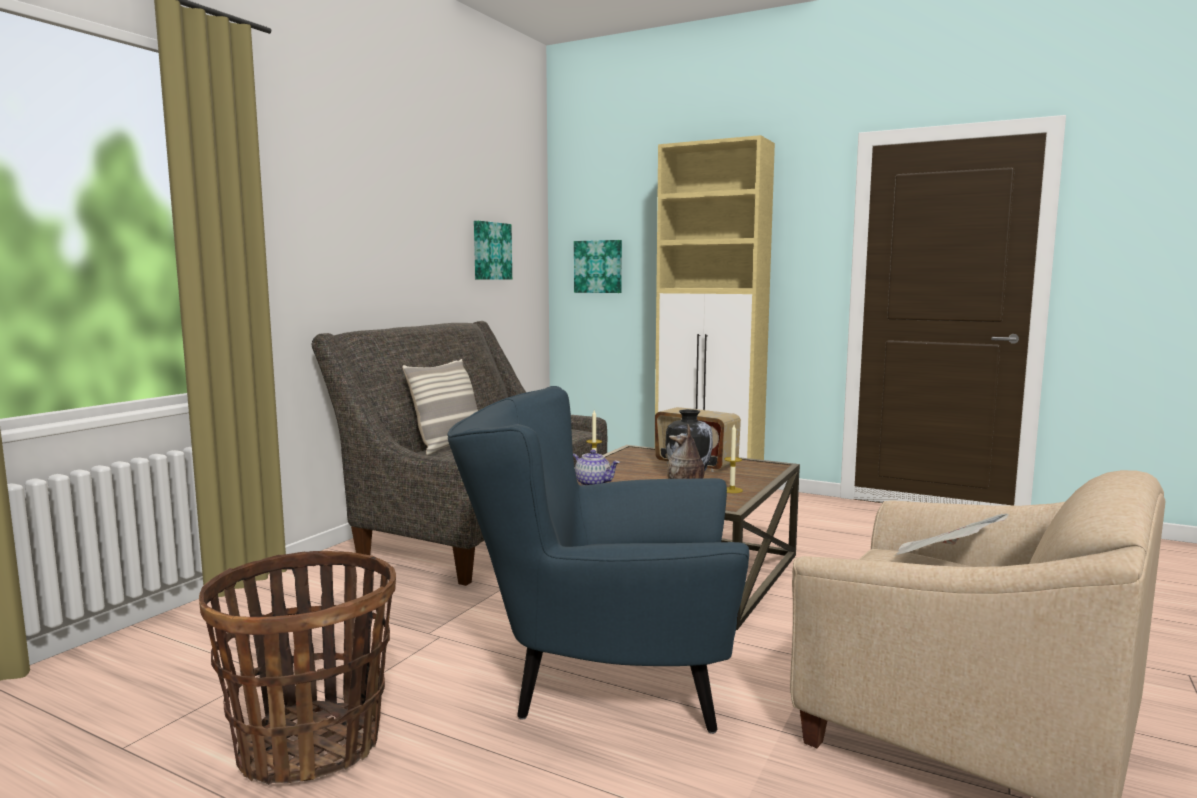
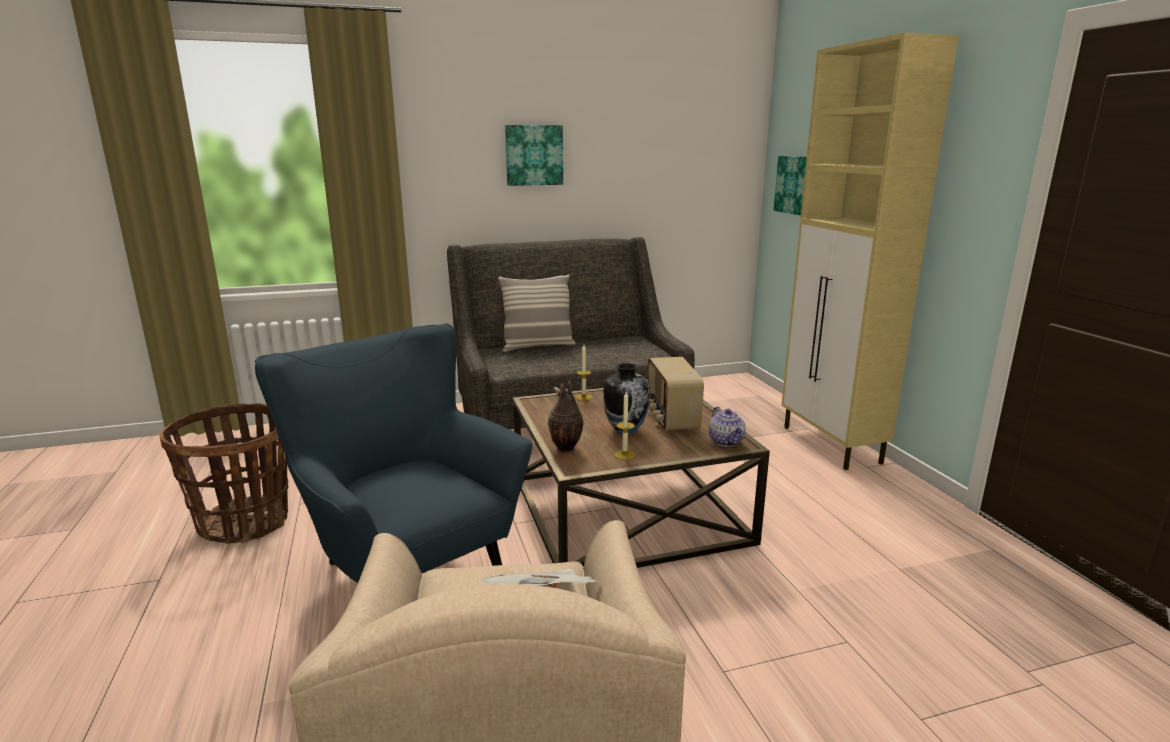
camera: 45 degrees right, 10 degrees up
(491, 251) = (671, 169): picture -> picture (534, 155)
(593, 484) = (546, 411): teapot -> teapot (726, 441)

